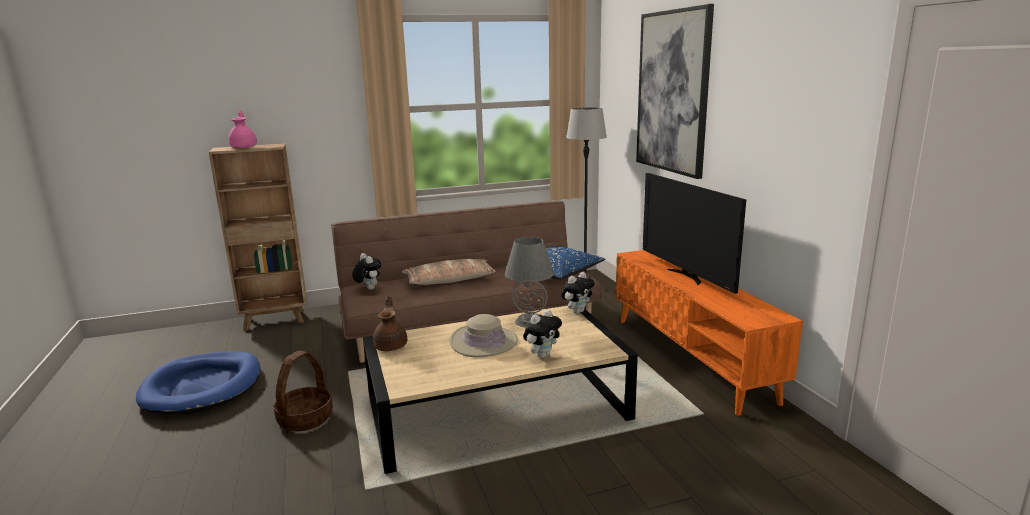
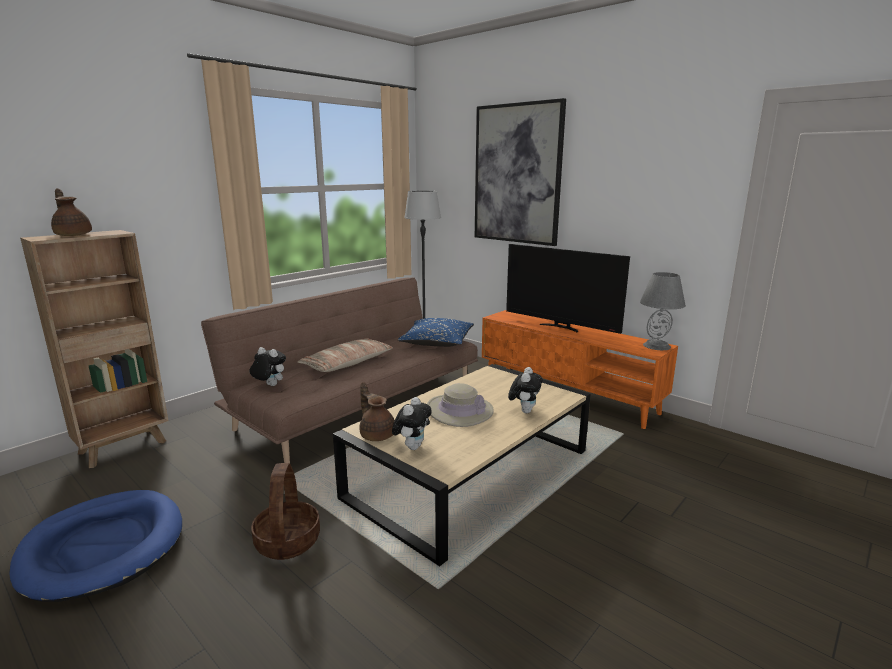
camera: 30 degrees left, 0 degrees up
(244, 147) = (73, 235): pink teapot -> brown teapot
(529, 321) = (473, 385): grey table lamp -> grey table lamp (656, 346)
(577, 311) = (500, 370): plush toy -> plush toy (412, 446)

